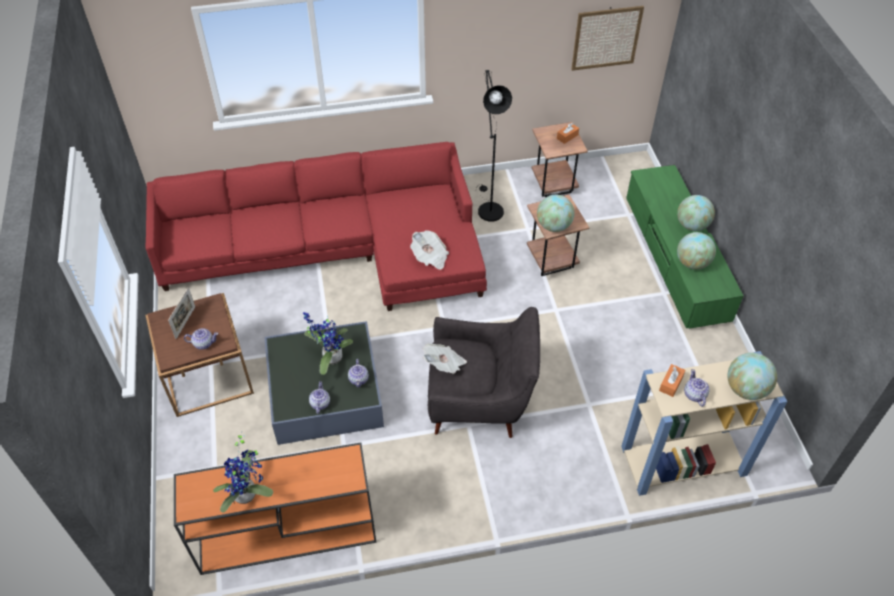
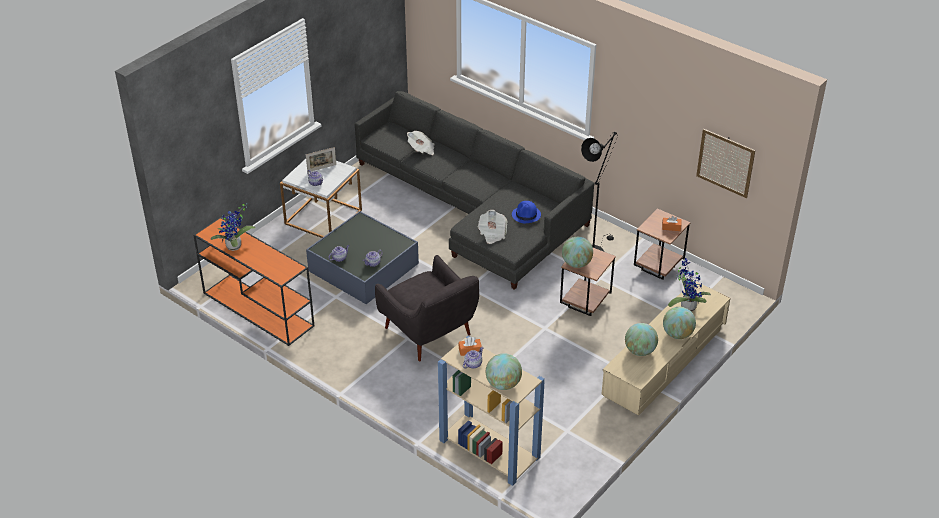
camera: 50 degrees right, 10 degrees down
(207, 375) = (323, 217): brown side table -> white side table
(330, 357) = (375, 243): potted plant -> potted plant (686, 306)
(335, 247) = (475, 206): red sofa -> grey sofa
(431, 216) = (526, 215): none -> blue hat
(444, 364) = (412, 282): newspaper -> newspaper (421, 149)
(675, 261) = (664, 363): green tv stand -> beige tv stand

